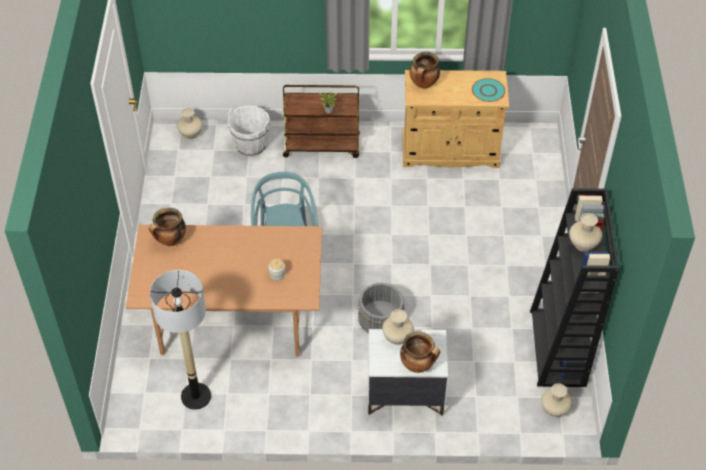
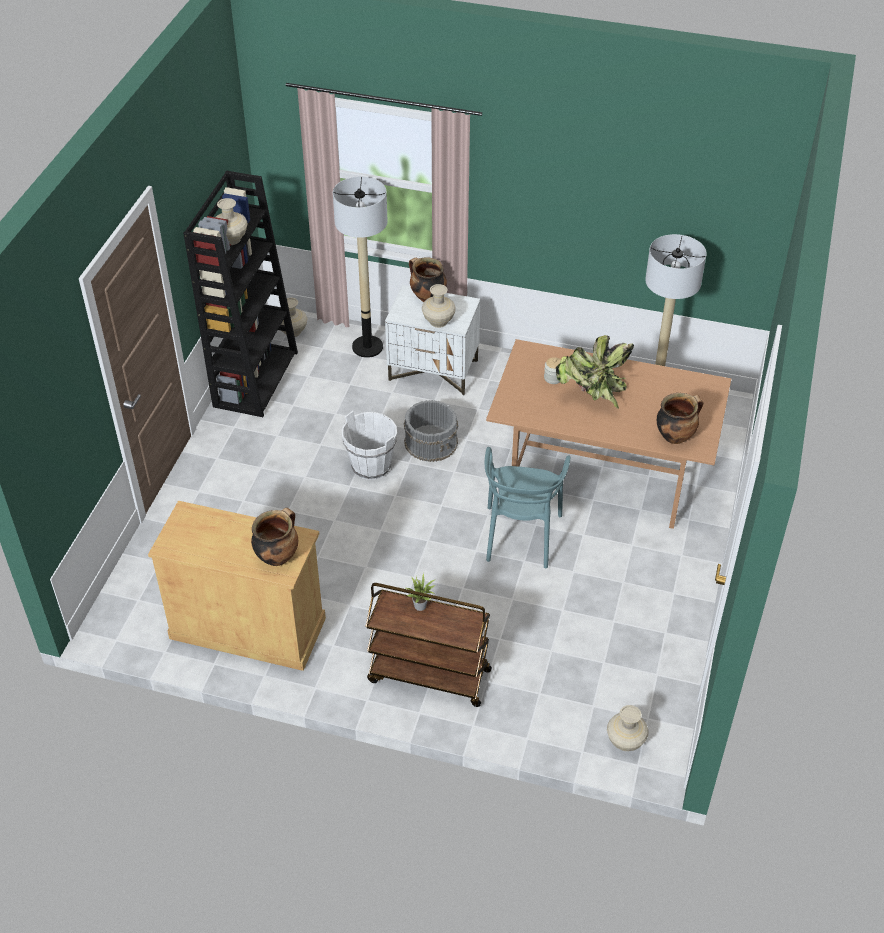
camera: 165 degrees left, 5 degrees down
(240, 264) = (593, 395): none -> potted plant
(251, 146) = (534, 699): white bucket -> white bucket (371, 466)
(476, 407) = (367, 347): none -> floor lamp
(488, 90) = (192, 527): turquoise plate -> none

